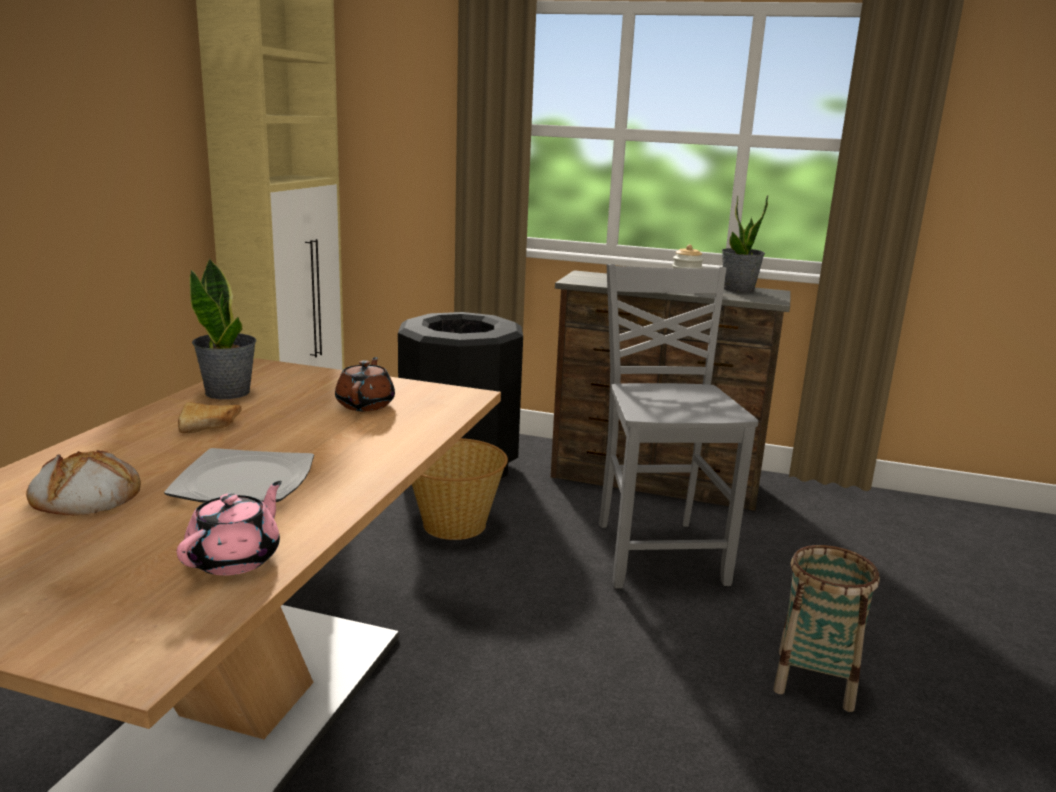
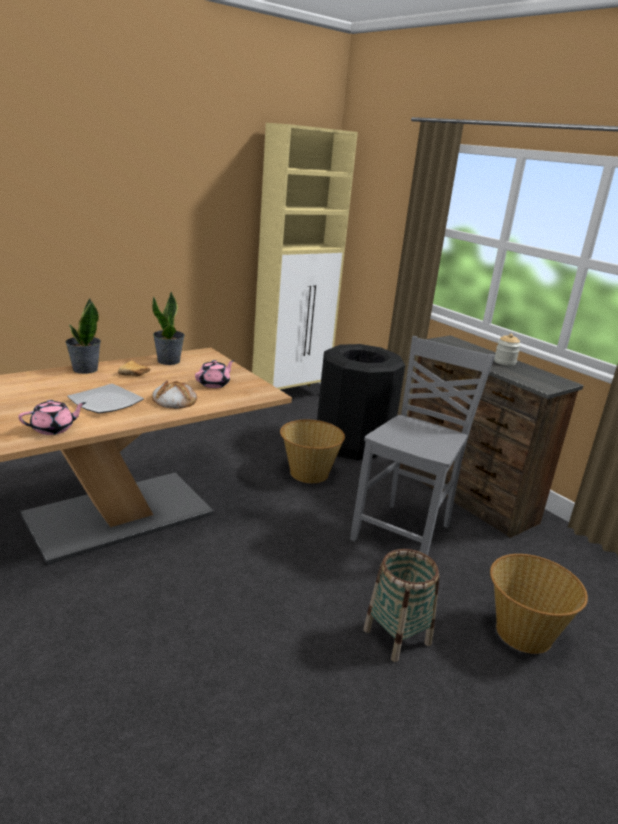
camera: 35 degrees right, 5 degrees up
(85, 495) = (49, 388): bread -> bread (174, 400)
(366, 404) = (214, 384): brown teapot -> pink teapot
(738, 289) = (539, 374): potted plant -> potted plant (84, 369)
(899, 608) = (522, 633): none -> basket

